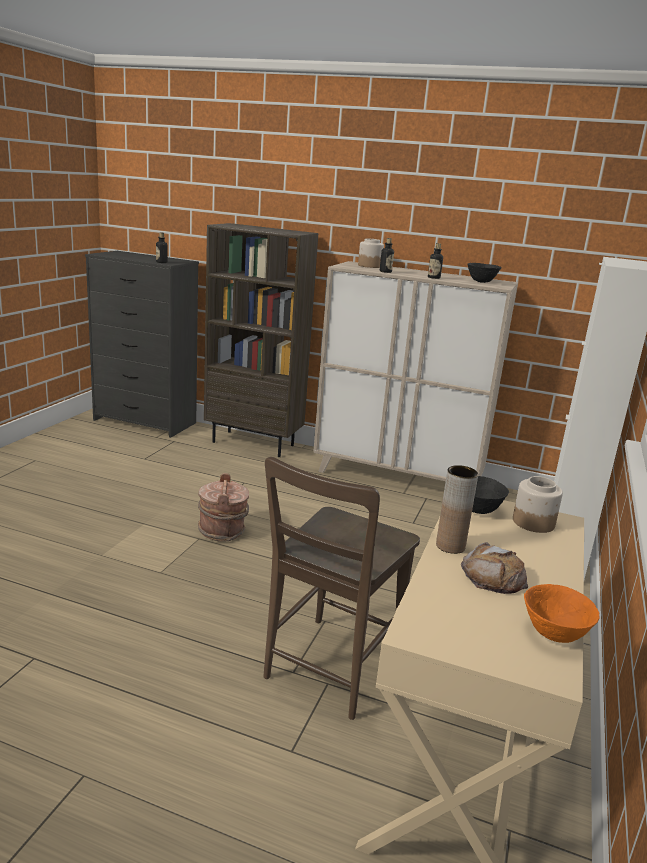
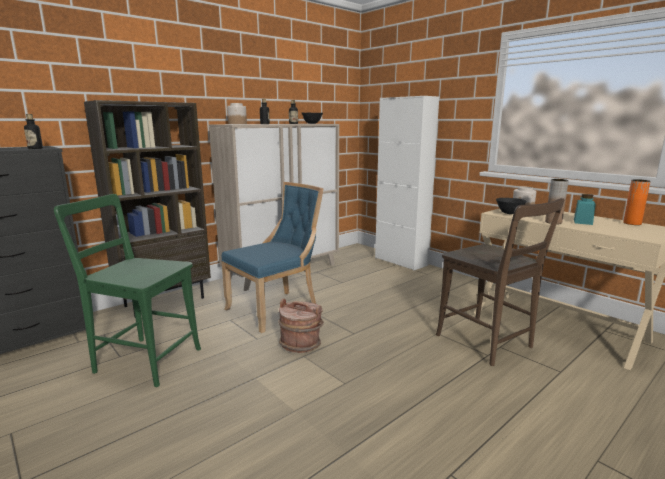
camera: 60 degrees left, 5 degrees down
(145, 469) = (144, 359): none -> green chair
(292, 499) = (276, 308): none -> blue chair
(493, 576) = (583, 222): bread -> turquoise jar
(554, 635) = (632, 223): orange bowl -> orange vase

